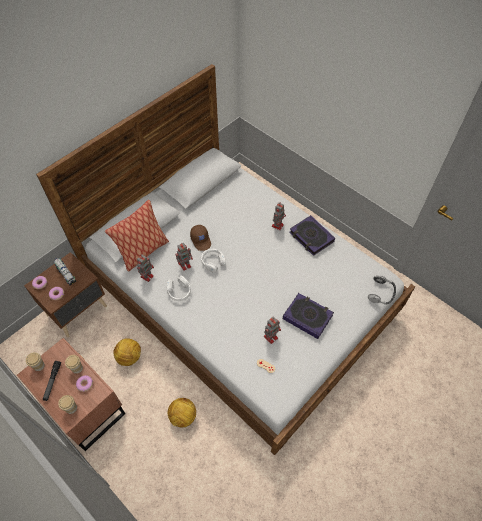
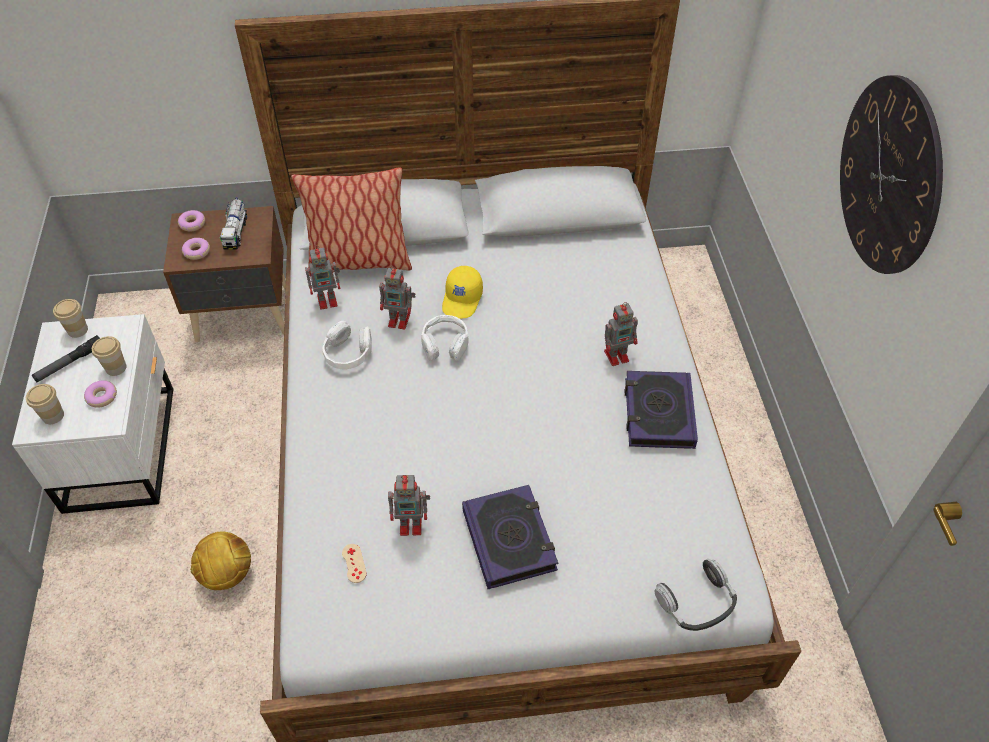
camera: 40 degrees right, 5 degrees down
(83, 403) = (124, 446): brown nightstand -> white nightstand
(129, 357) = (244, 428): football -> none
(201, 240) = (462, 299): brown cap -> yellow cap
(358, 104) = (889, 176): none -> wall clock

